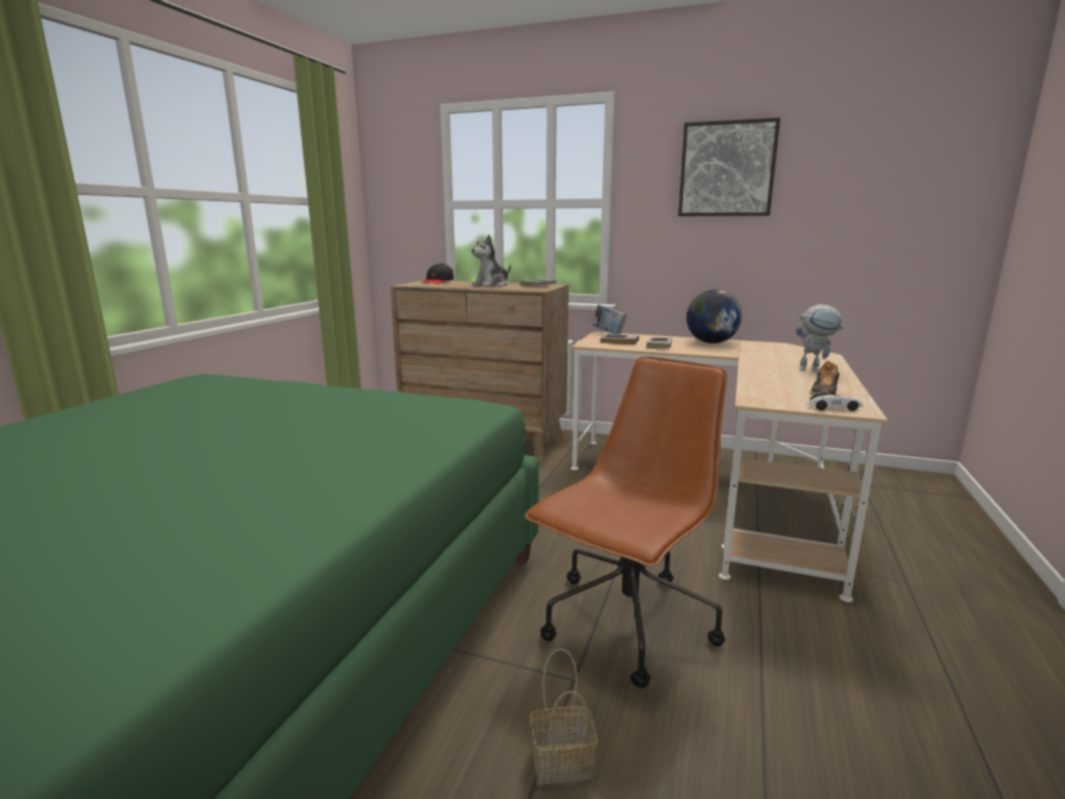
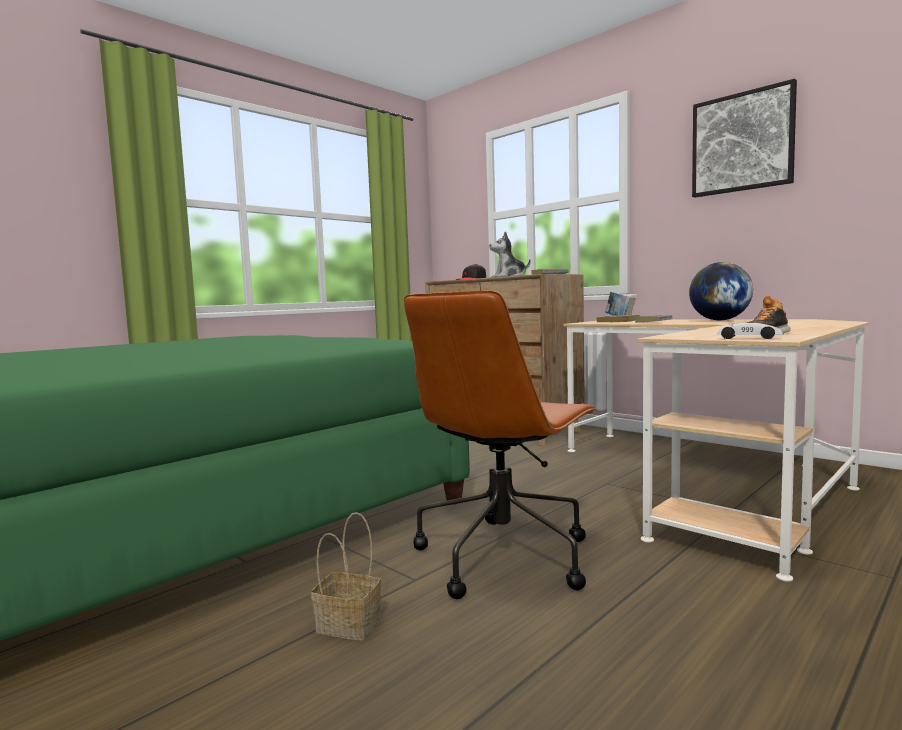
camera: 25 degrees right, 10 degrees down
(627, 624) = (504, 555): brown office chair -> brown office chair turned 150 degrees clockwise
(815, 370) = (799, 326): toy robot -> none

